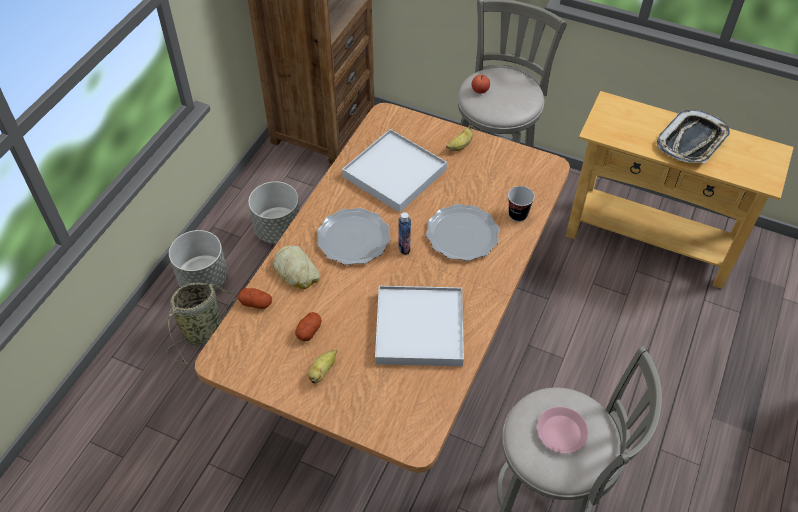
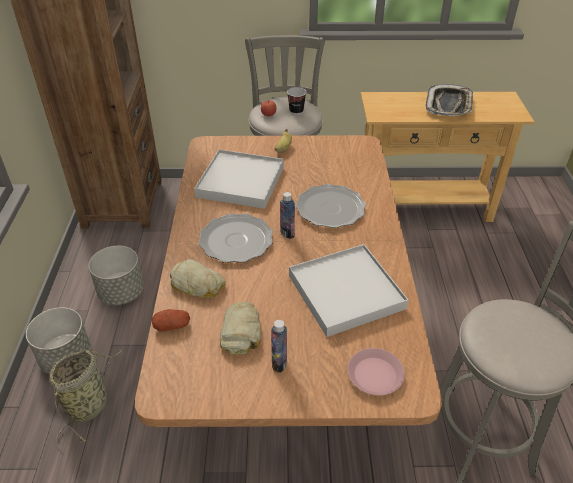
camera: 25 degrees left, 10 degrees down
(309, 331) = (242, 331): potato -> bread
(322, 371) = (279, 363): banana -> bottle
(518, 215) = (365, 181): cup -> cup (296, 111)
(561, 432) = (520, 335): pink plate -> pink plate (374, 375)

